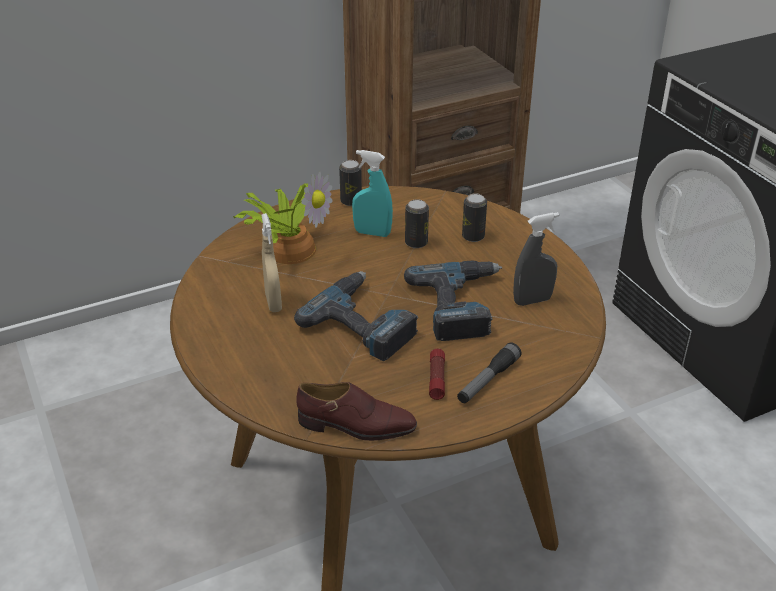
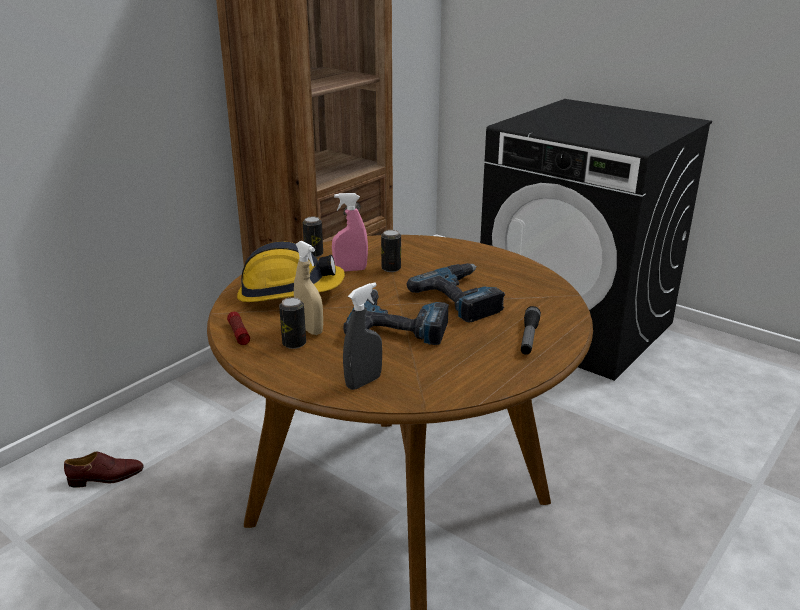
camera: 25 degrees left, 10 degrees down
(289, 247) = (289, 292): potted plant -> hard hat
(356, 426) = (458, 391): brown shoe -> brown shoe (106, 477)
(372, 233) = (350, 269): turquoise spray bottle -> pink spray bottle
(436, 379) = (490, 346): flashlight -> flashlight (238, 333)
(473, 236) = (431, 257): can -> can (294, 343)
(532, 300) = (512, 284): grey spray bottle -> grey spray bottle (363, 382)

